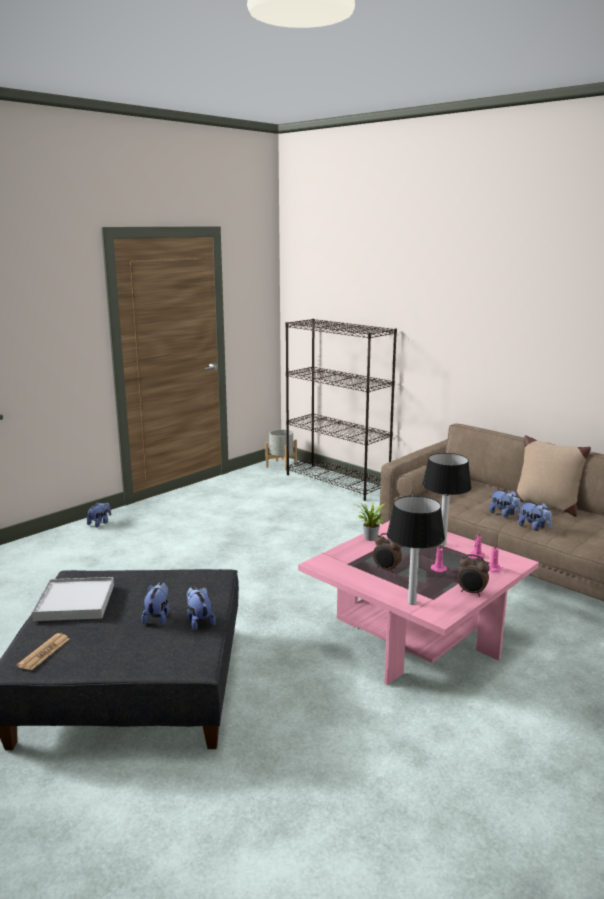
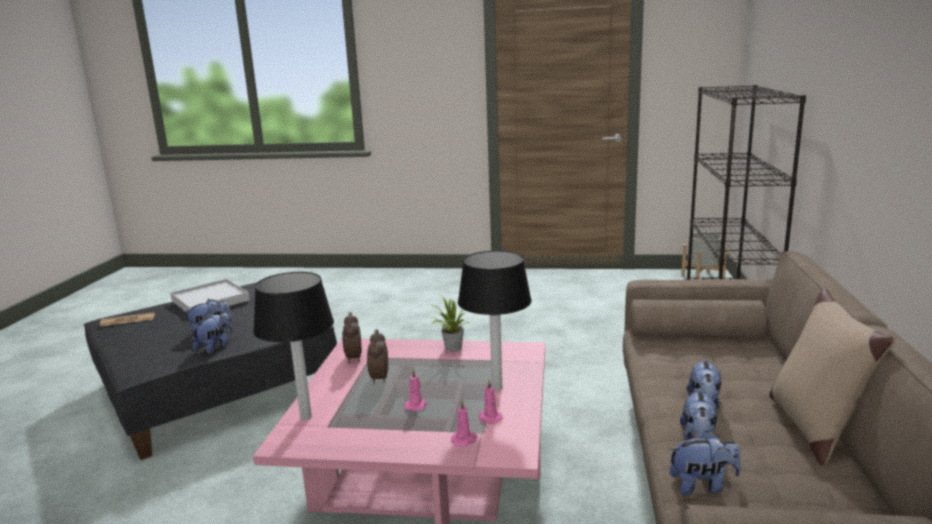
camera: 55 degrees right, 0 degrees up
(100, 523) = (446, 275): plush toy -> plush toy (702, 485)
(471, 592) = (370, 445): alarm clock -> alarm clock (353, 358)

